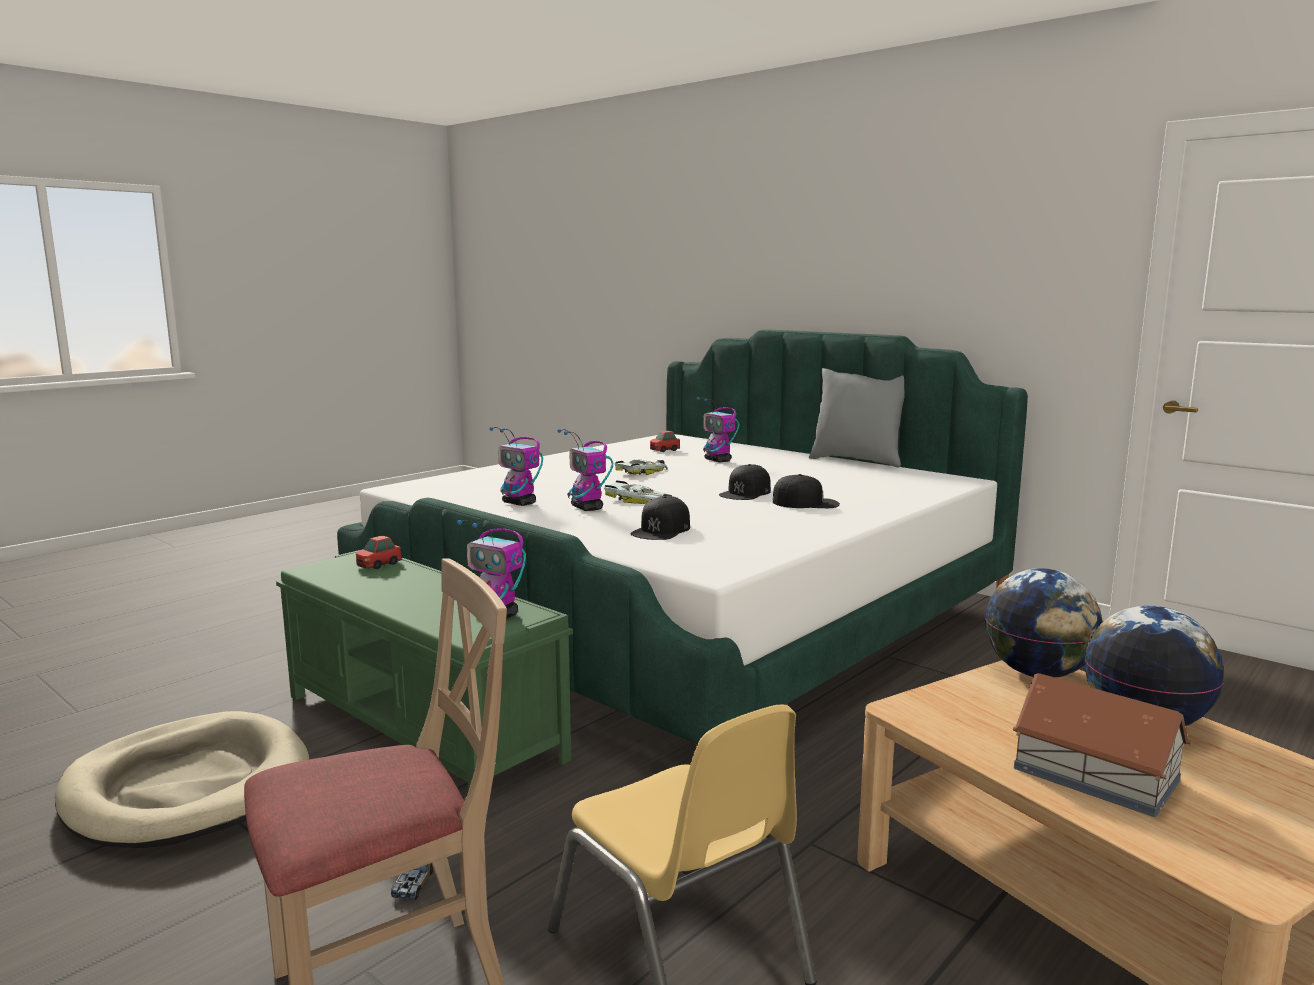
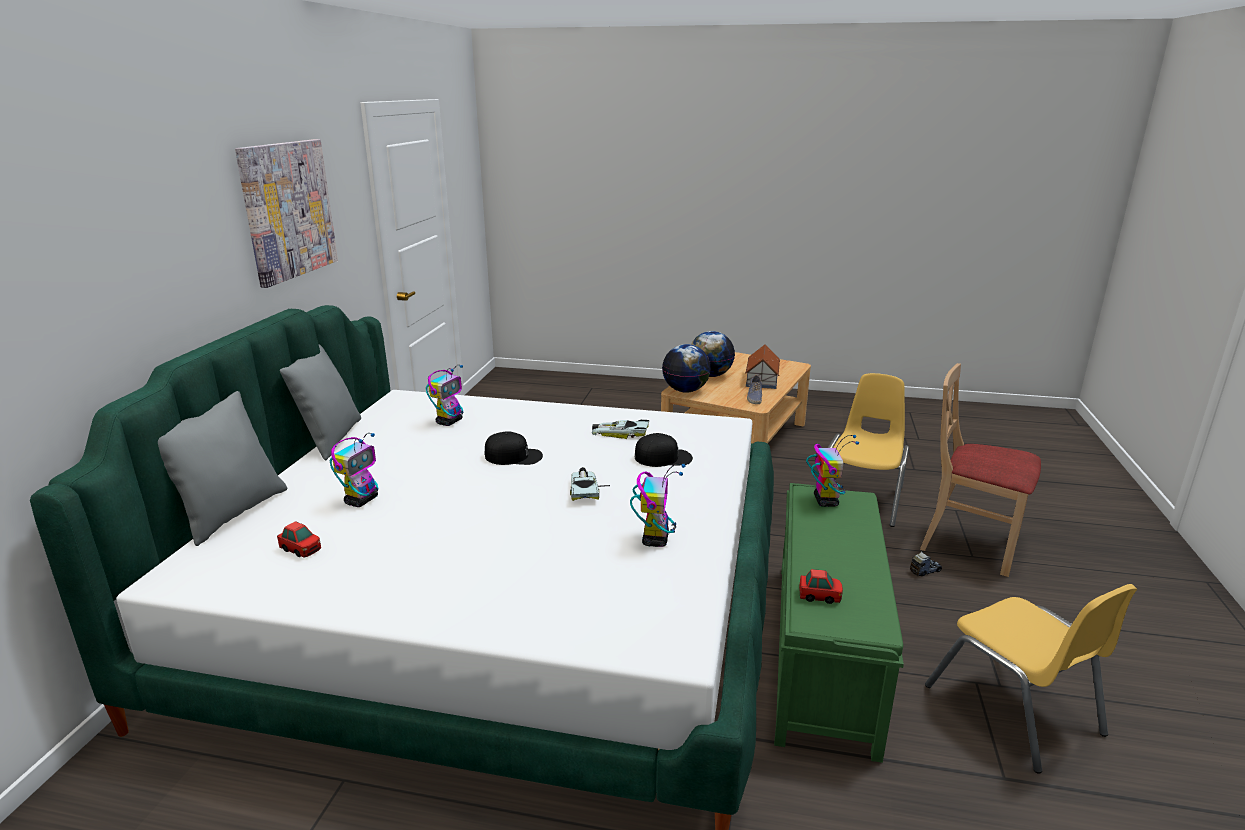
camera: 120 degrees left, 10 degrees up
(187, 787) = (1014, 710): beige dog bed -> yellow chair
(587, 508) = (636, 502): toy robot -> toy robot (449, 421)
(644, 472) = (454, 523): toy car -> toy car (620, 432)
(740, 443) = (231, 513): none -> grey pillow
(806, 503) = (530, 431): black cap -> none
(960, 246) = (288, 210): none -> picture
(964, 724) = (754, 397): none -> shoe

